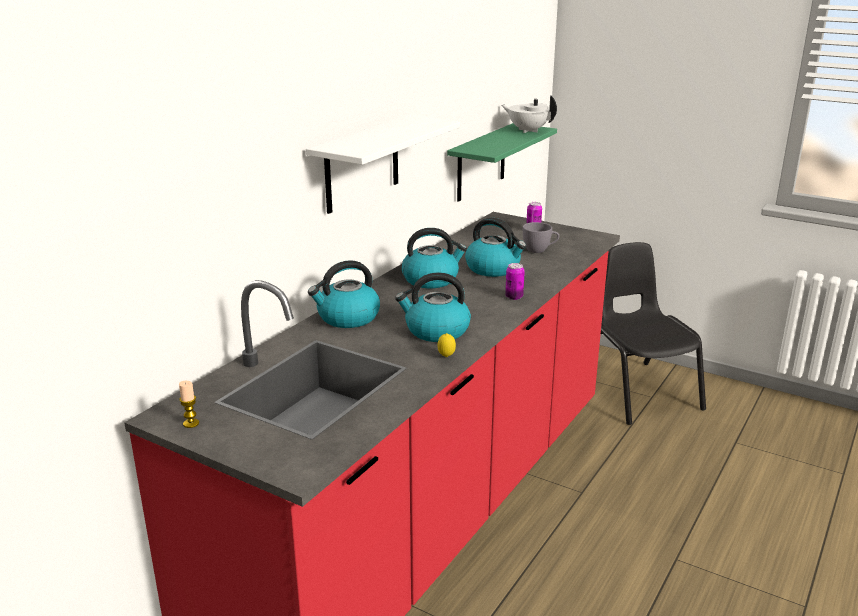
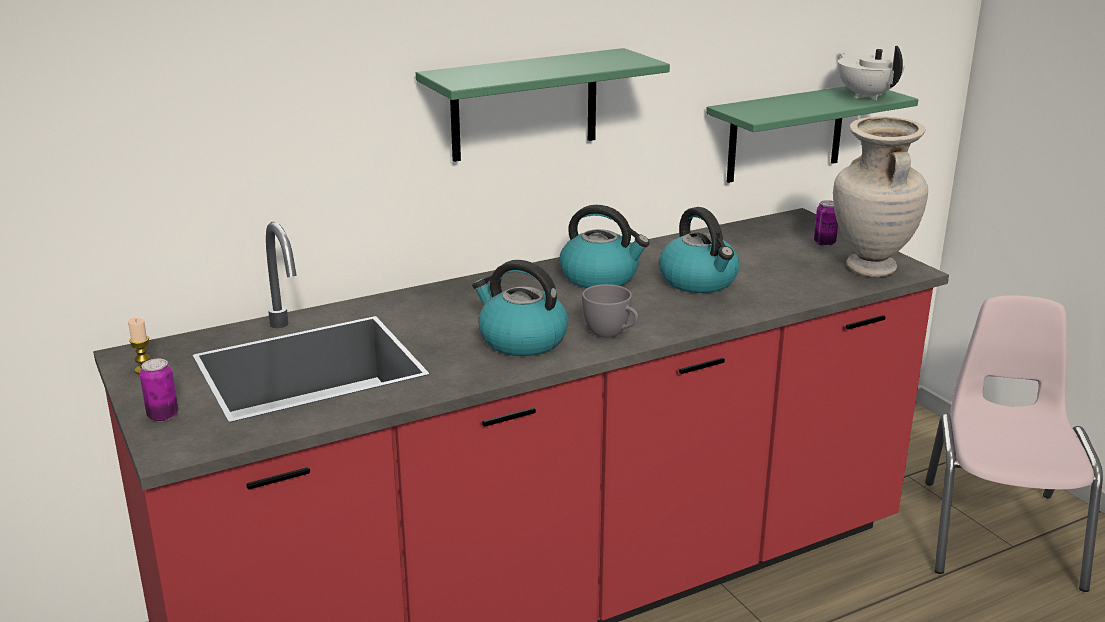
camera: 30 degrees right, 0 degrees up
(347, 318) = (442, 299): kettle -> none
(362, 164) = (524, 105): white shelf -> green shelf
(446, 357) = (490, 374): lemon -> none
(514, 297) = (676, 323): can -> can (163, 415)
(539, 250) = (796, 271): grey cup -> grey cup (611, 333)
(576, 240) = (869, 269): none -> beige vase
(639, 391) = (999, 532): black chair -> pink chair

